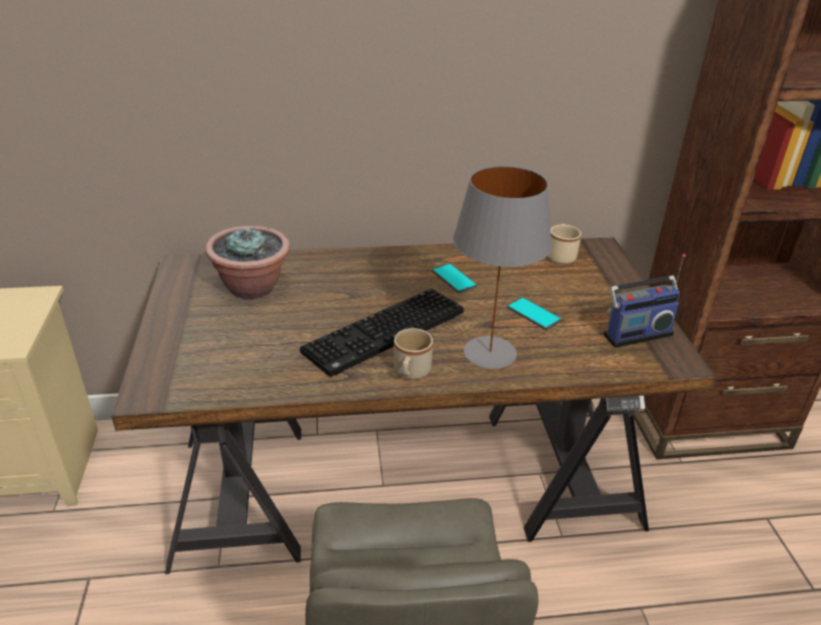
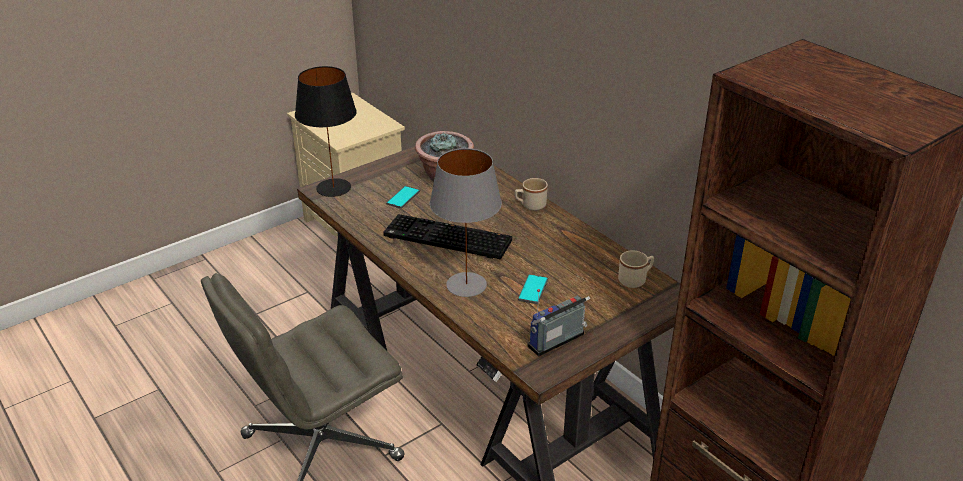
camera: 60 degrees right, 0 degrees up
(160, 380) = (334, 188): none -> black table lamp
(410, 373) = (414, 262): beige mug -> beige mug (530, 206)
(453, 279) = (541, 242): phone -> phone (403, 197)
(635, 333) = (558, 342): radio -> radio turned 105 degrees clockwise

